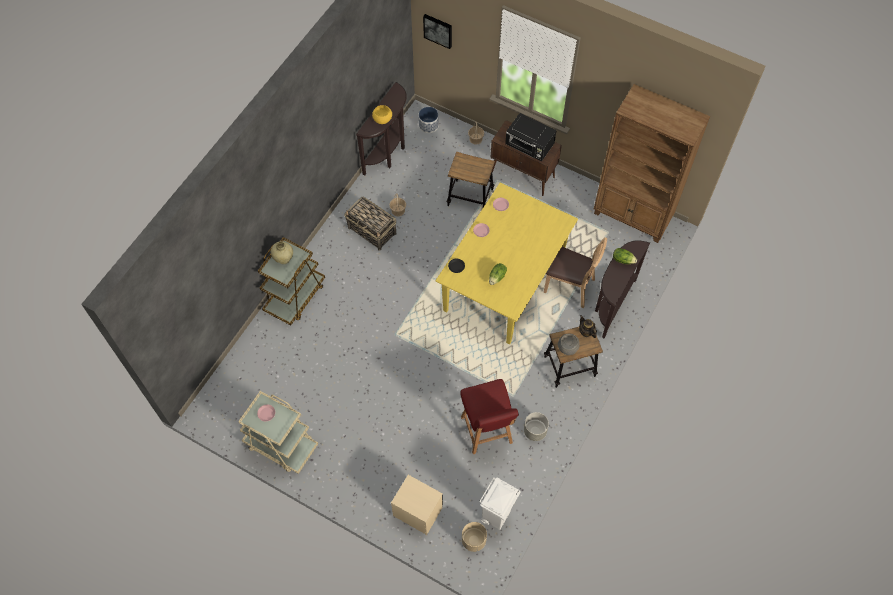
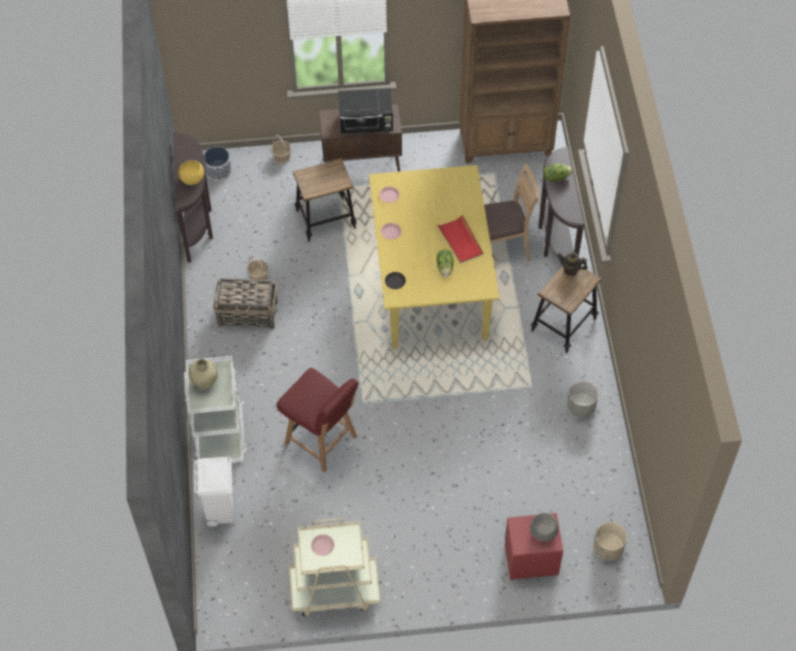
camera: 35 degrees left, 5 degrees down
(295, 297) = (220, 431): brown cart -> white cart
(417, 511) = (531, 559): beige nightstand -> red nightstand
(438, 30) = (200, 46): picture -> none
(486, 431) = (534, 437): red chair -> red chair (322, 441)
(496, 515) = (610, 510): white trash can -> white trash can (221, 511)
(522, 265) = (460, 241): none -> red tray
(567, 347) = (565, 295): grey bowl -> grey bowl (543, 531)

